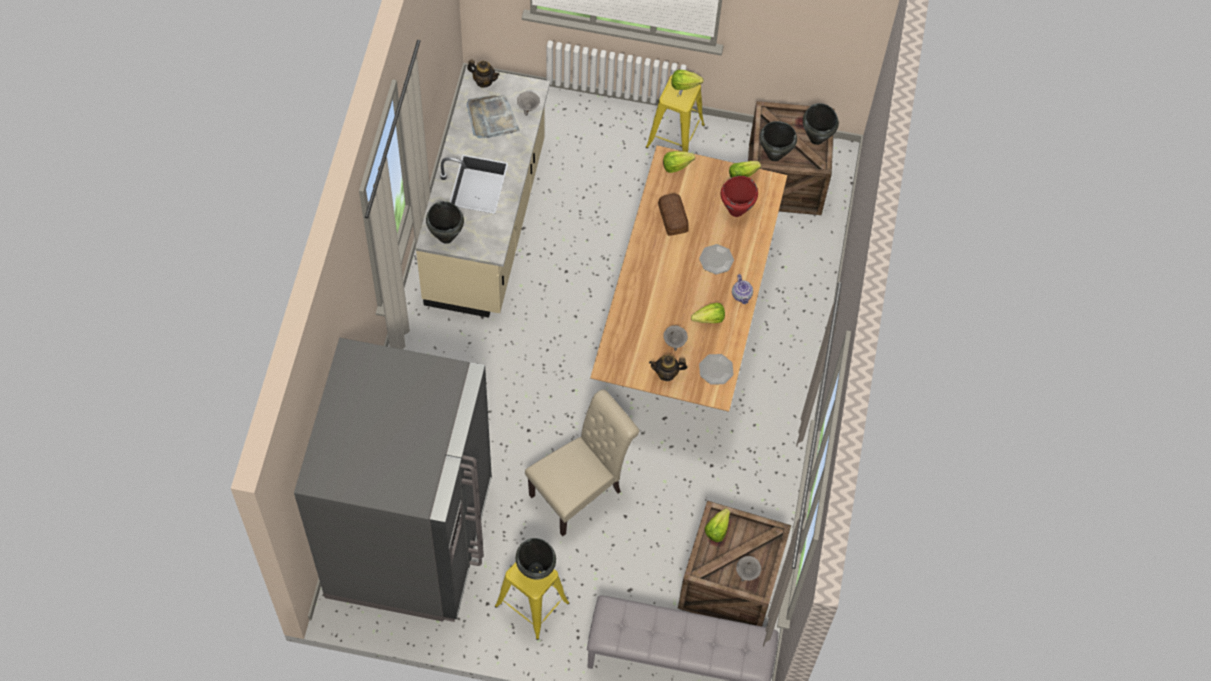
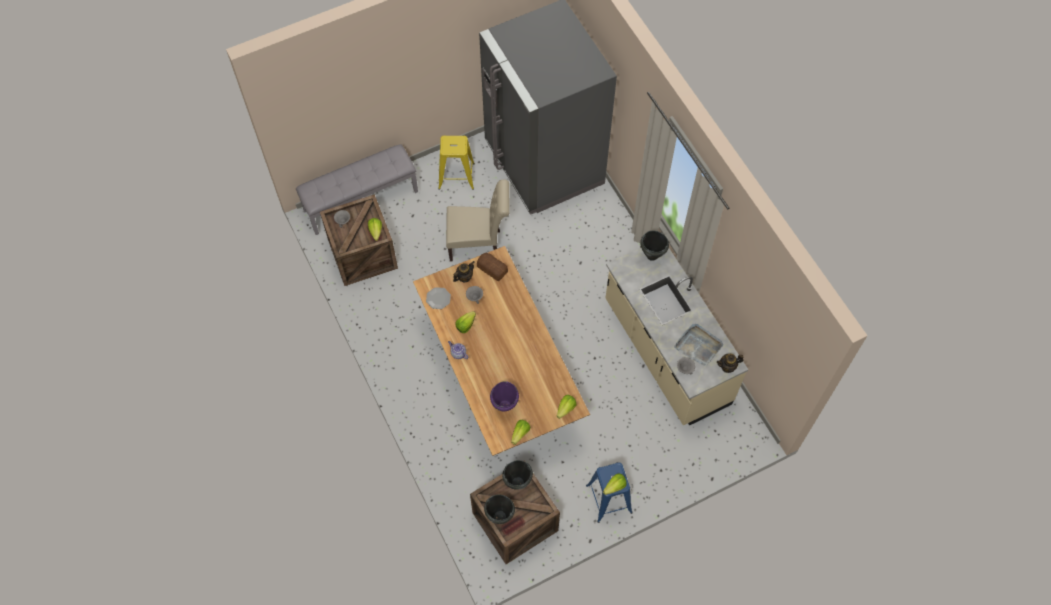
camera: 145 degrees right, 0 degrees up
(536, 570) = (452, 147): black cooking pot -> none
(580, 491) = (479, 244): beige chair -> beige chair turned 105 degrees counterclockwise
(672, 219) = (538, 371): bread -> bread (492, 268)
(675, 136) = (609, 499): yellow stool -> blue stool
(716, 260) = (491, 364): plate -> none
(735, 210) = (505, 406): red cooking pot -> purple cooking pot

